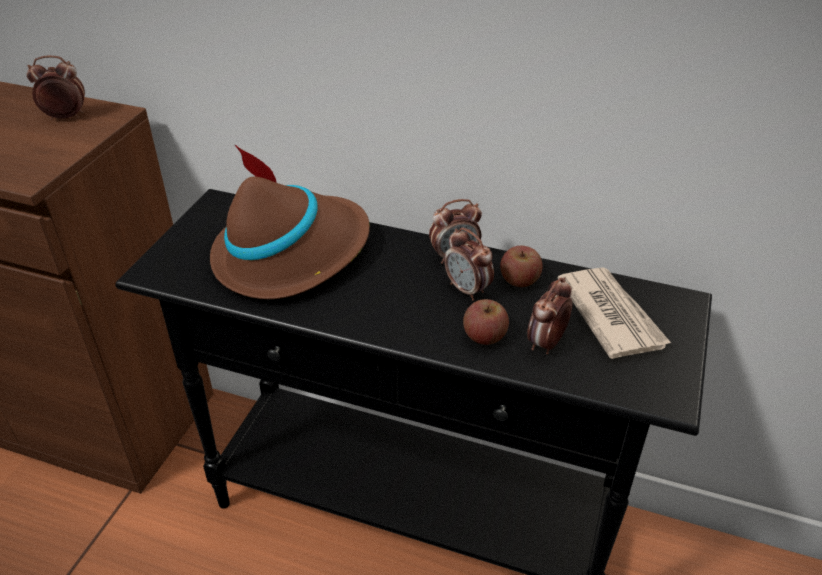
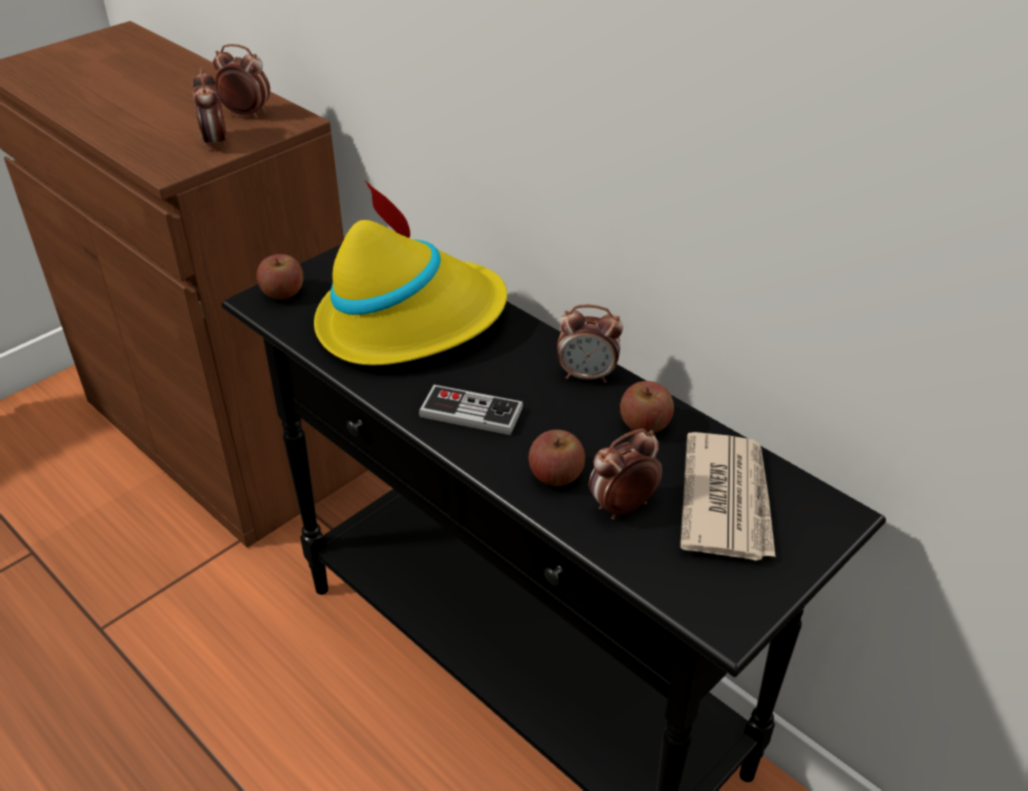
camera: 25 degrees right, 0 degrees up
(167, 260) = (283, 293): none -> apple
(291, 254) = (410, 321): brown hat -> yellow hat
(389, 309) = (471, 412): none -> game controller
(467, 290) = (575, 417): alarm clock -> alarm clock (215, 142)

